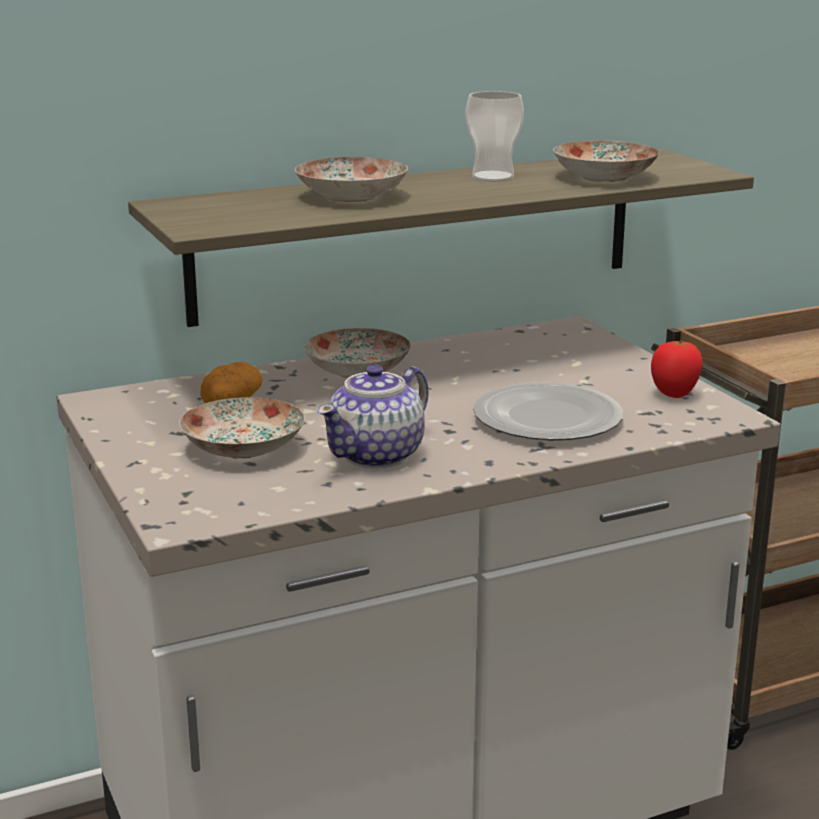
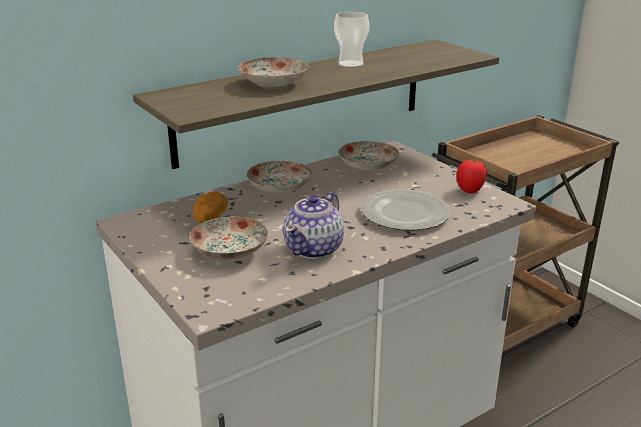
camera: 10 degrees left, 5 degrees up
(605, 177) = (416, 61): plate -> plate (368, 166)

